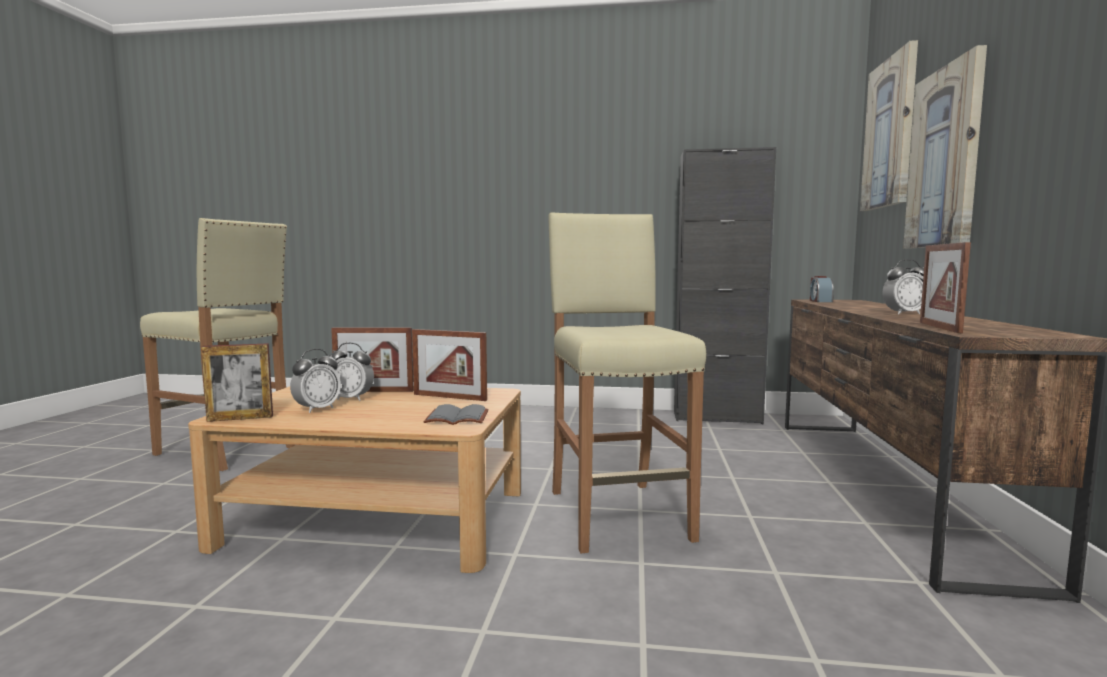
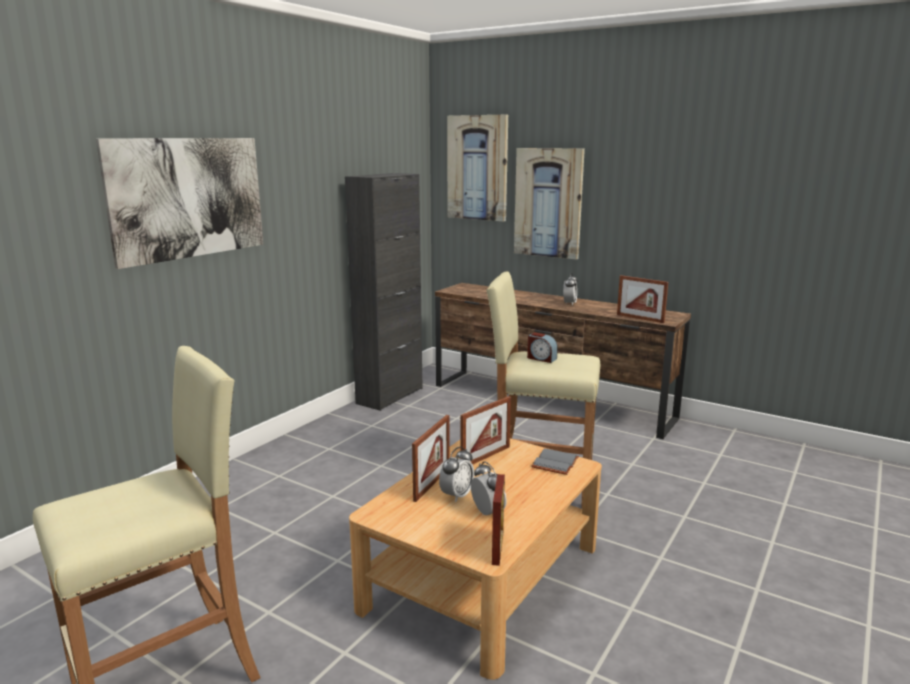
camera: 65 degrees left, 10 degrees up
(498, 171) = (189, 198): none -> picture
(820, 301) = (465, 292): alarm clock -> alarm clock (541, 358)

